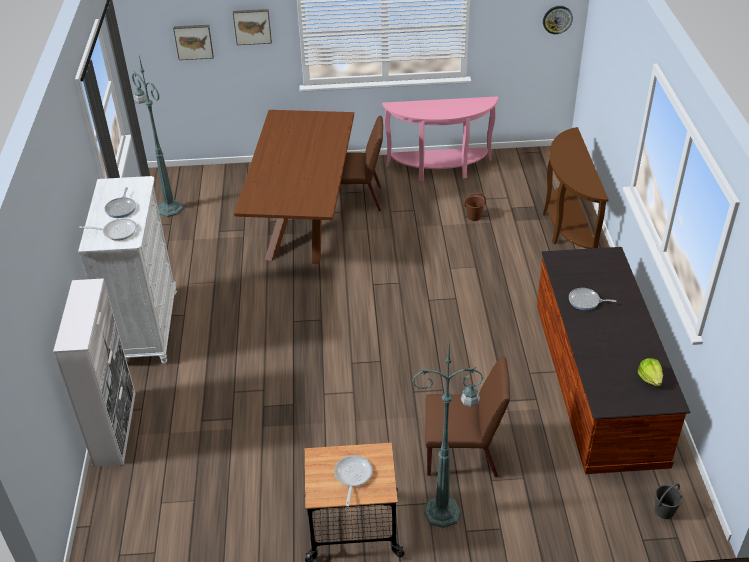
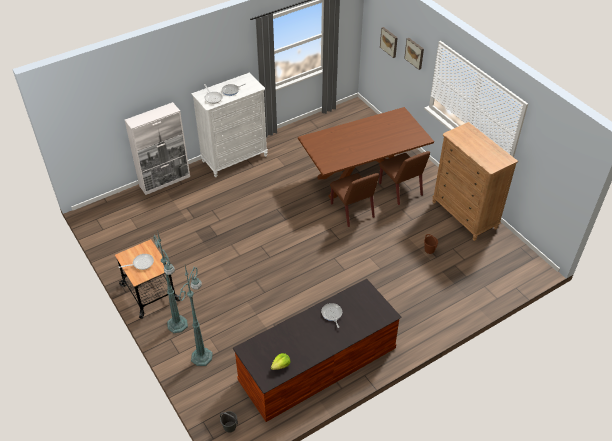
camera: 60 degrees right, 5 degrees up
(169, 208) = (330, 121): green floor lamp -> green floor lamp (202, 356)
(440, 170) = (464, 215): pink console table -> brown dresser
(463, 454) = (222, 318): brown chair -> brown chair (352, 211)
(557, 19) = (569, 177): wall clock -> none
(566, 227) = (457, 300): brown console table -> none

